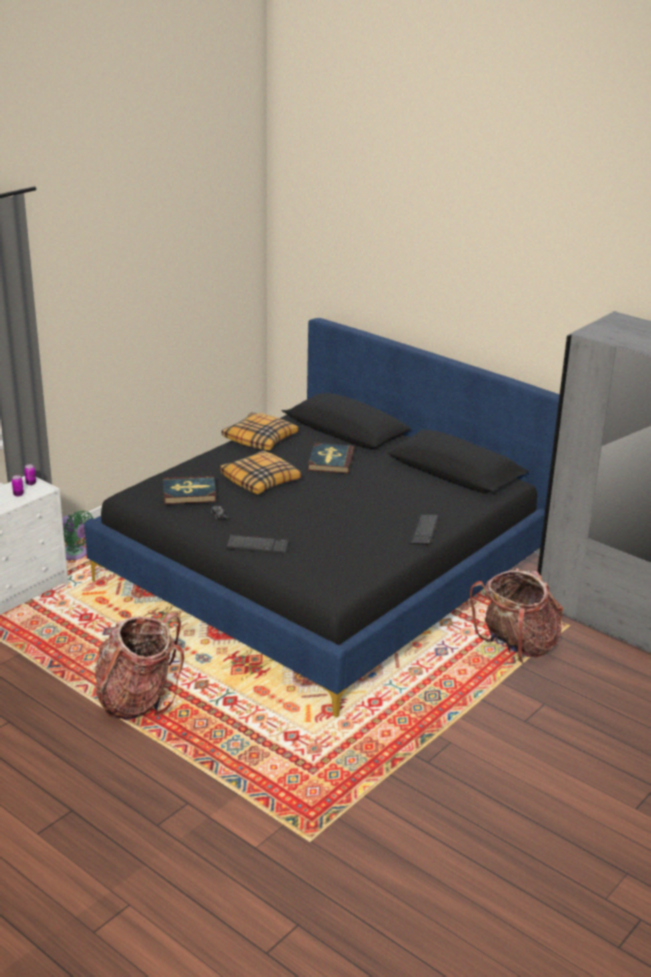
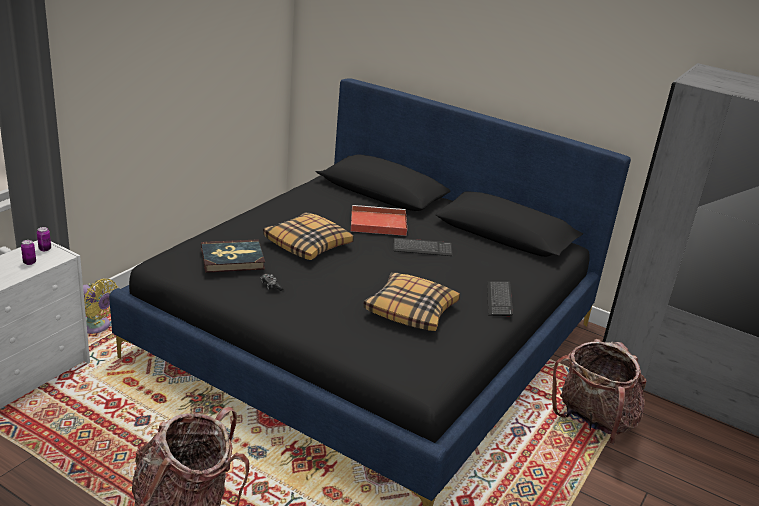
camera: 10 degrees left, 0 degrees up
(75, 554) = (96, 327): green fan -> yellow fan
(257, 546) = (321, 321): keyboard -> keyboard (422, 248)
(260, 439) = (297, 200): pillow -> pillow (411, 310)
(330, 461) = (377, 223): book -> red tray

